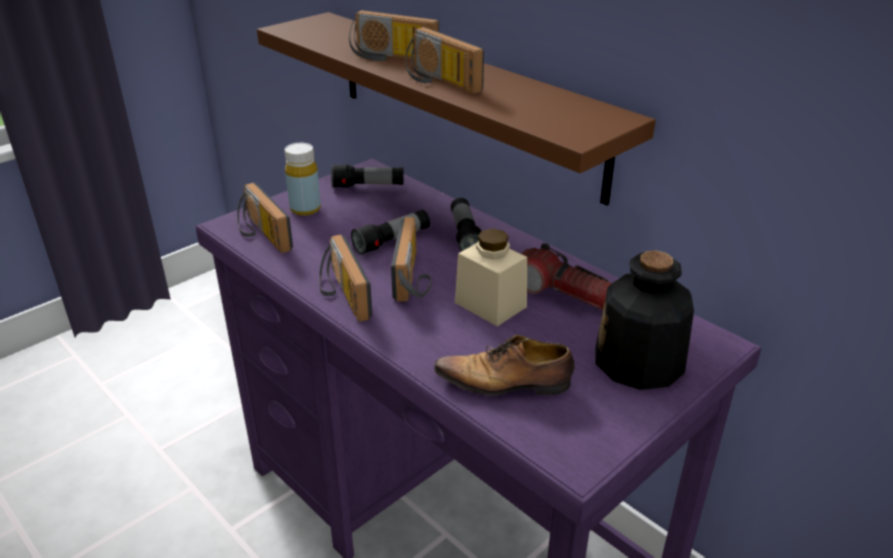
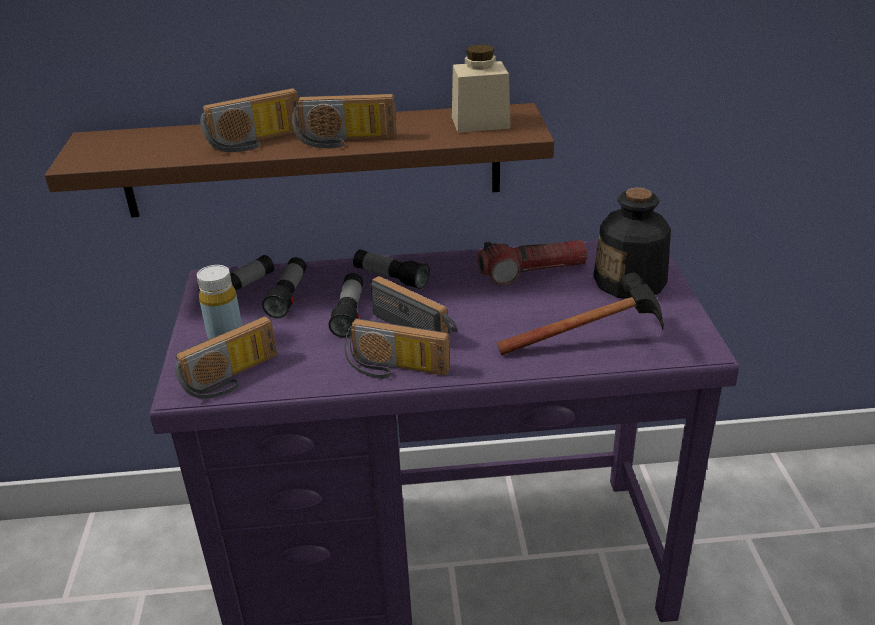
camera: 50 degrees left, 0 degrees up
(261, 234) = (233, 378): radio -> radio turned 45 degrees counterclockwise
(384, 207) = (288, 296): none -> flashlight
(490, 304) = (498, 307): beige jar -> beige jar (480, 122)
(506, 383) = (596, 341): shoe -> hammer

